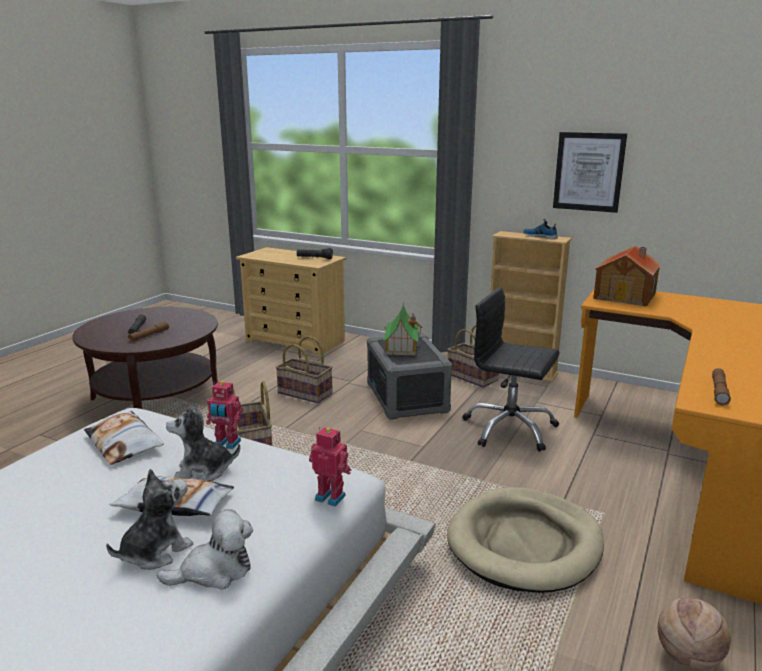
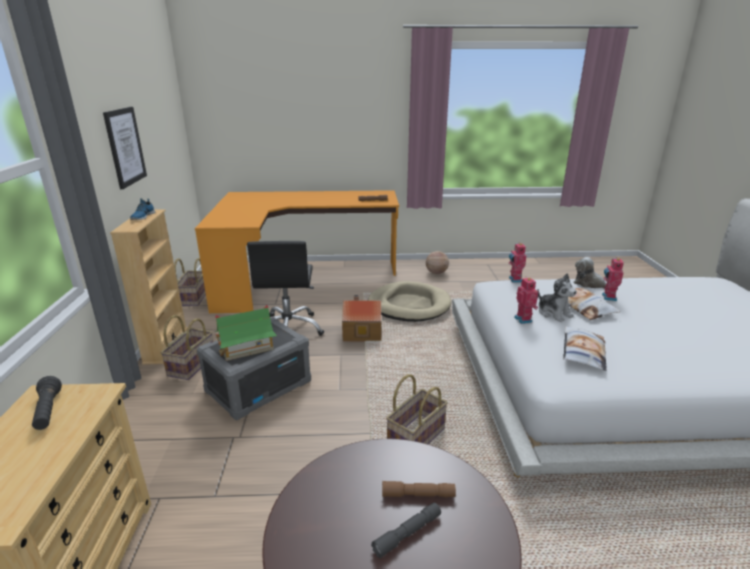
camera: 120 degrees left, 5 degrees up
(155, 551) = (608, 297): plush toy -> toy robot
(306, 393) = (285, 457): basket -> basket (193, 297)
(626, 296) = (226, 219): toy house -> toy house (361, 330)

